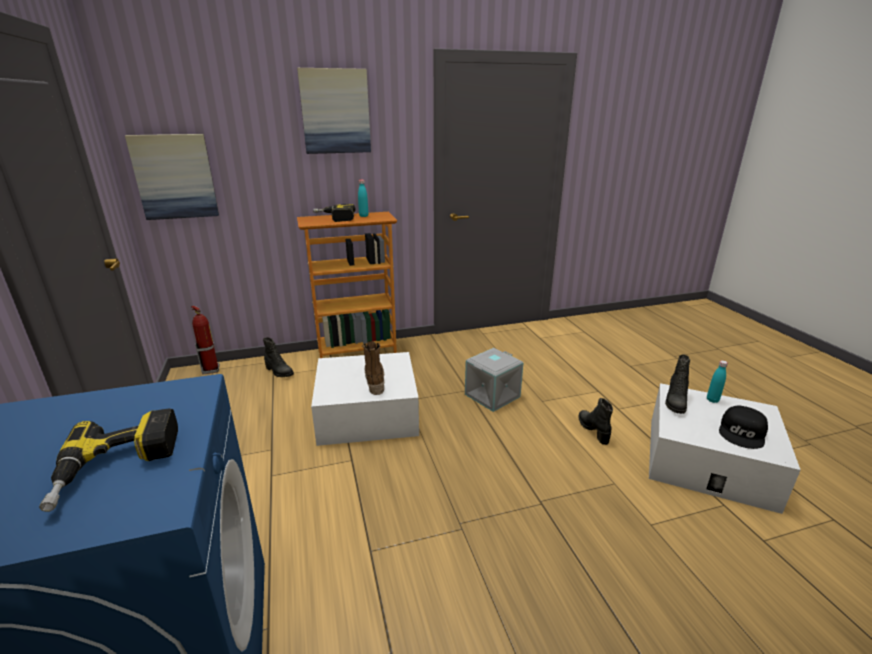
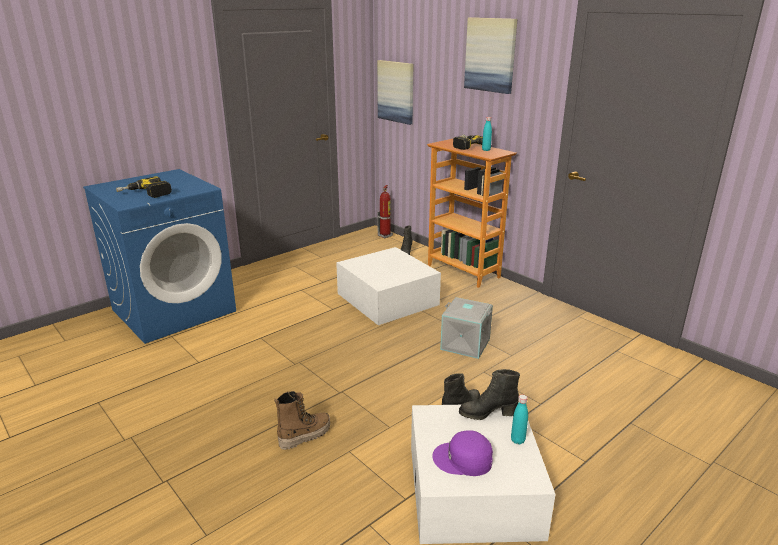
camera: 65 degrees right, 0 degrees up
(374, 381) = (383, 272): boot -> boot (305, 435)
(743, 433) = (463, 459): black cap -> purple cap

